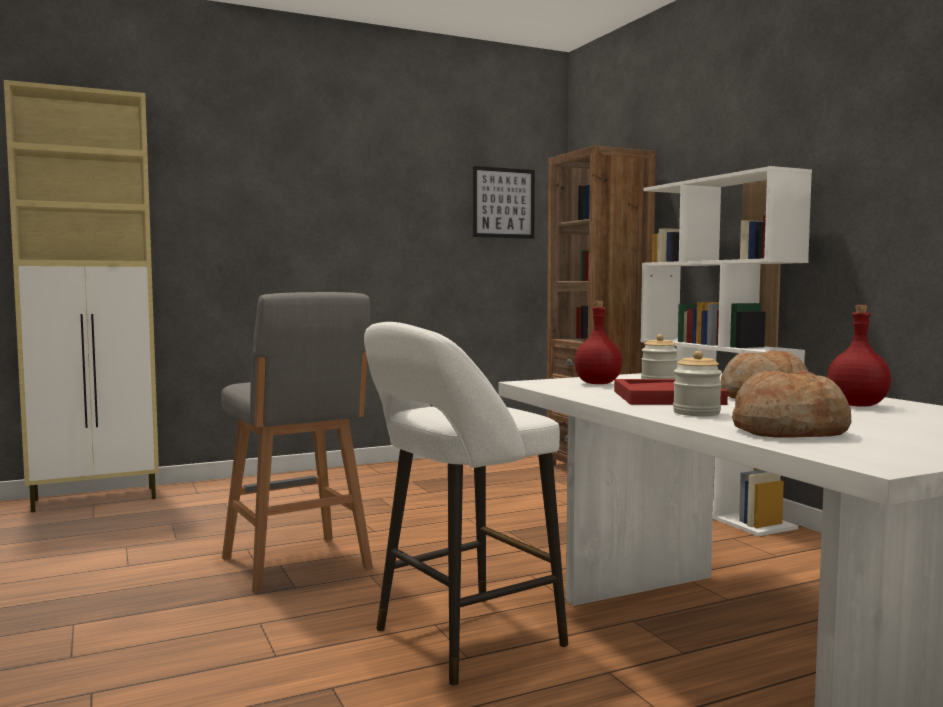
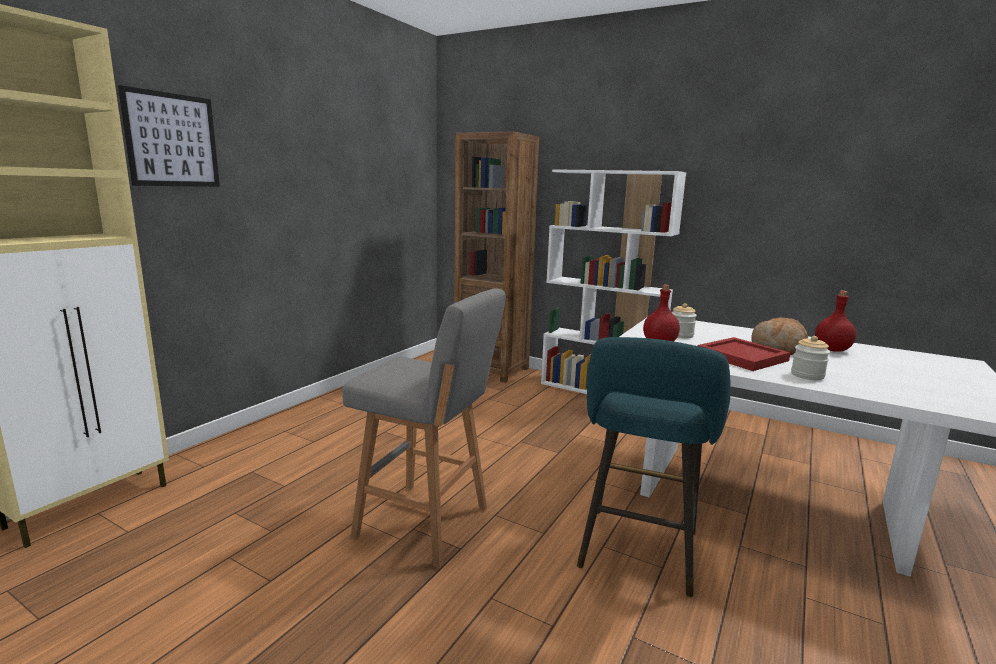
camera: 35 degrees left, 10 degrees up
(460, 640) = (637, 554): white stool -> turquoise stool
(503, 203) = (400, 164): picture -> picture (172, 140)
(789, 431) = (895, 389): bread -> none

